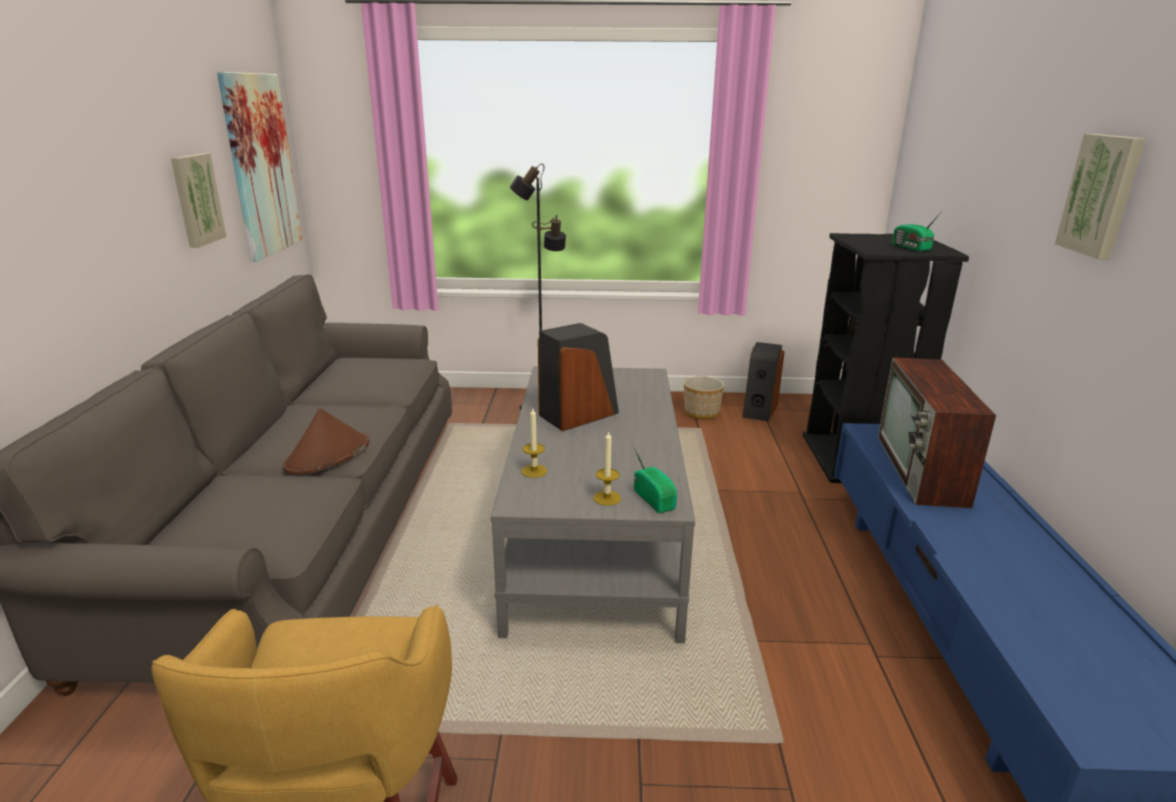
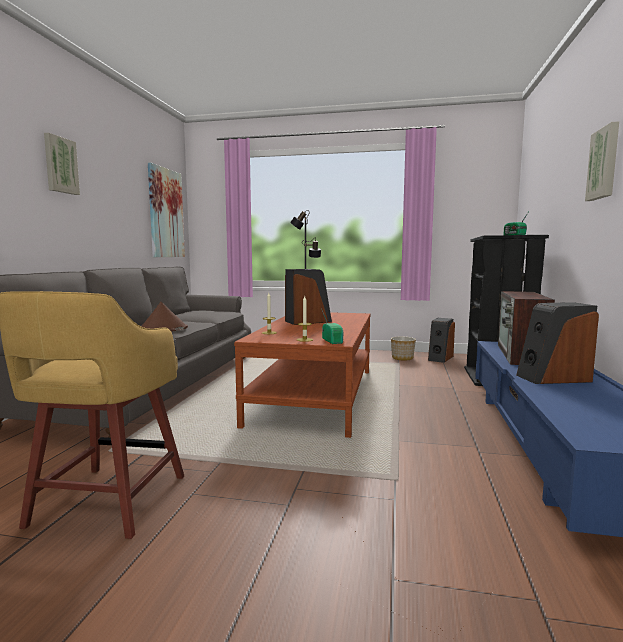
camera: 10 degrees right, 15 degrees down
(196, 199) = (125, 215): picture -> picture (60, 165)
(595, 531) = (315, 395): grey coffee table -> brown coffee table
(988, 546) = (553, 378): none -> speaker

